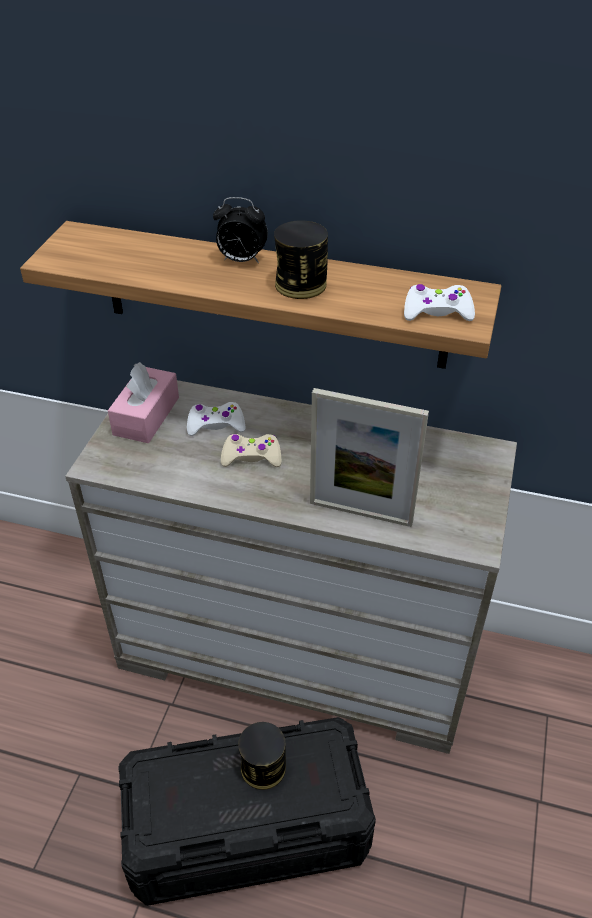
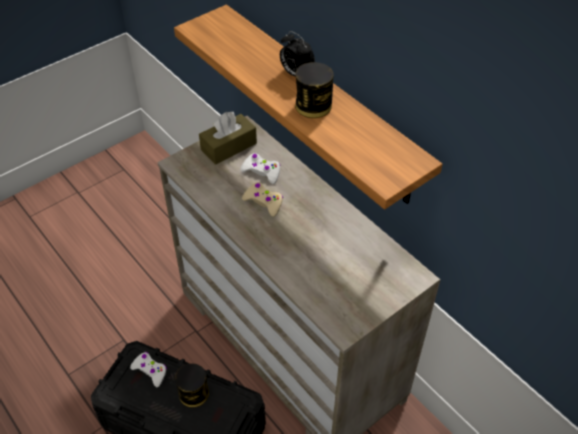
camera: 35 degrees right, 5 degrees up
(146, 416) = (228, 147): pink tissue box -> brown tissue box
(360, 512) = (294, 270): picture frame -> none
(437, 311) = (376, 163): white game controller -> white game controller (150, 371)

